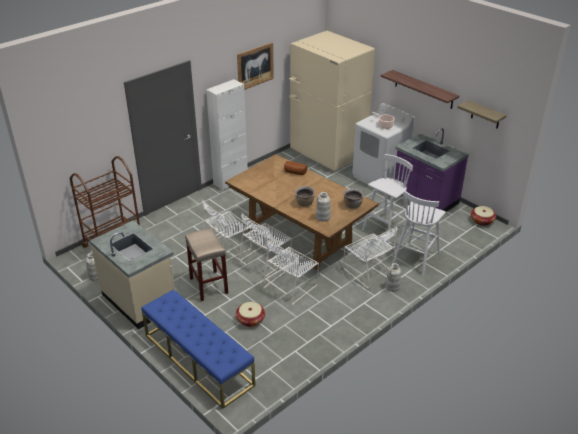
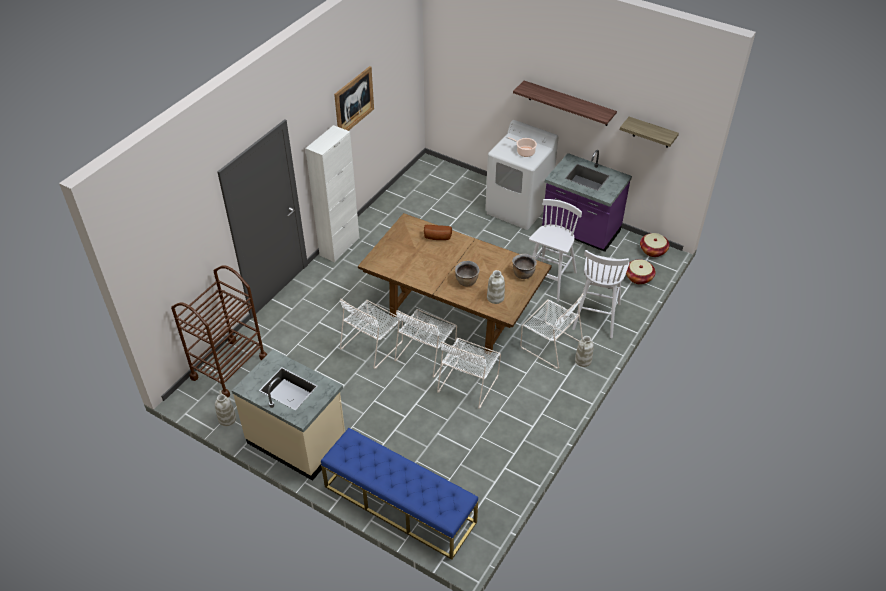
camera: 15 degrees left, 10 degrees up
(208, 285) = (371, 402): beige stool -> none
(250, 320) = (439, 439): basket -> basket (638, 277)
(327, 153) = (444, 184): beige fridge -> none

